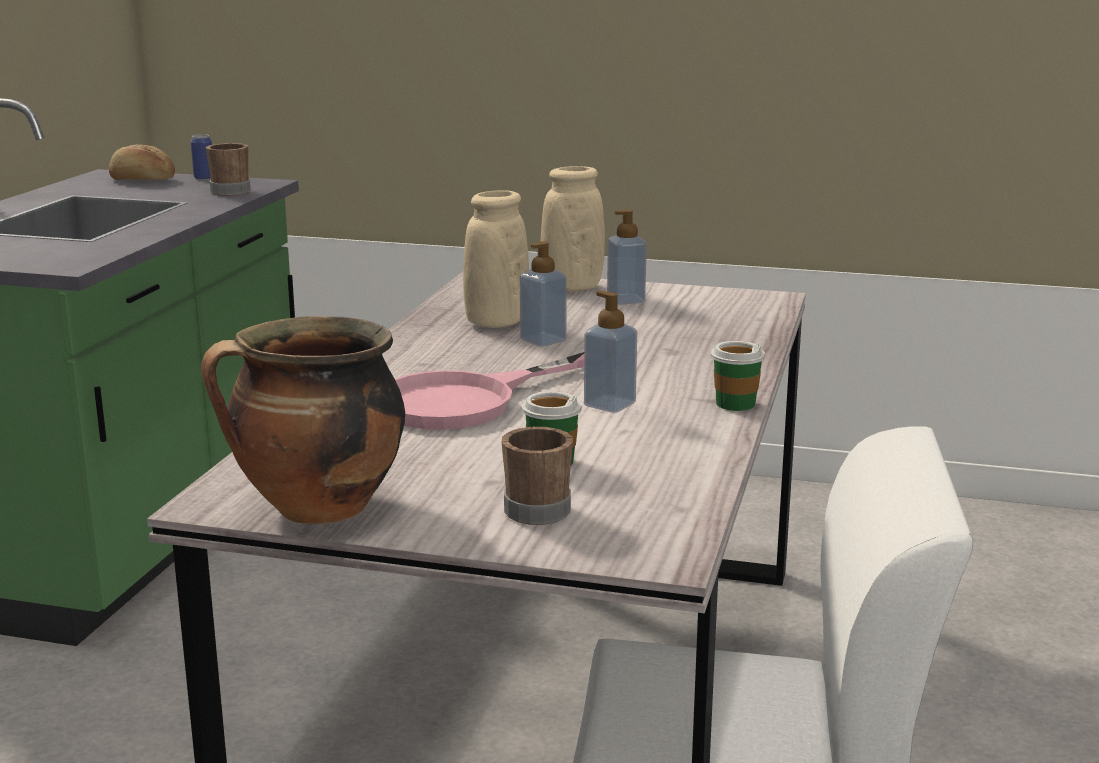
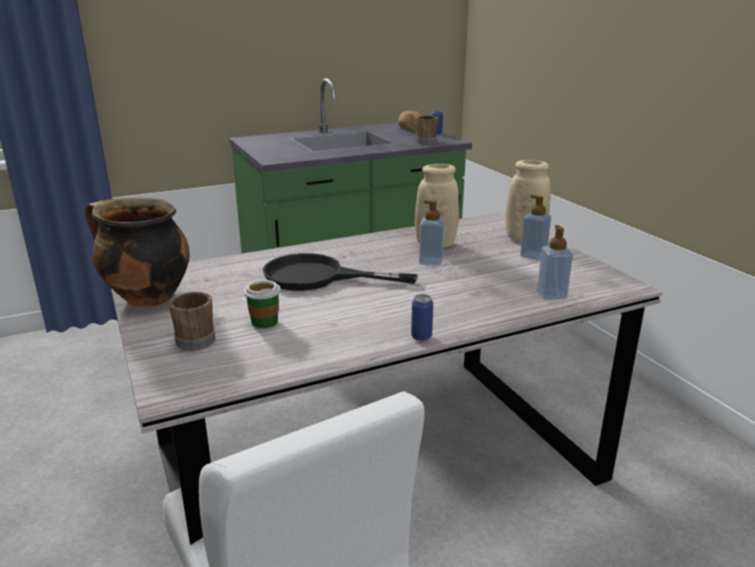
camera: 50 degrees right, 5 degrees up
(467, 400) = (318, 277): pink frying pan -> black frying pan
(609, 404) = (365, 307): soap dispenser -> soap dispenser (551, 295)
(735, 404) = (421, 337): cup -> can

